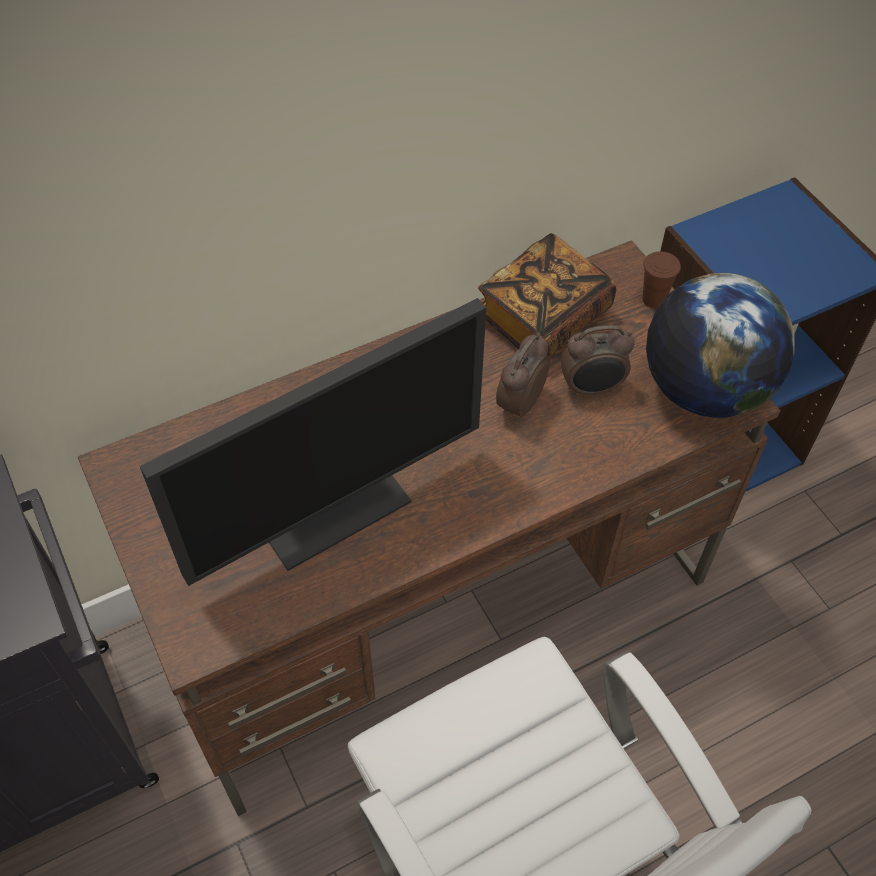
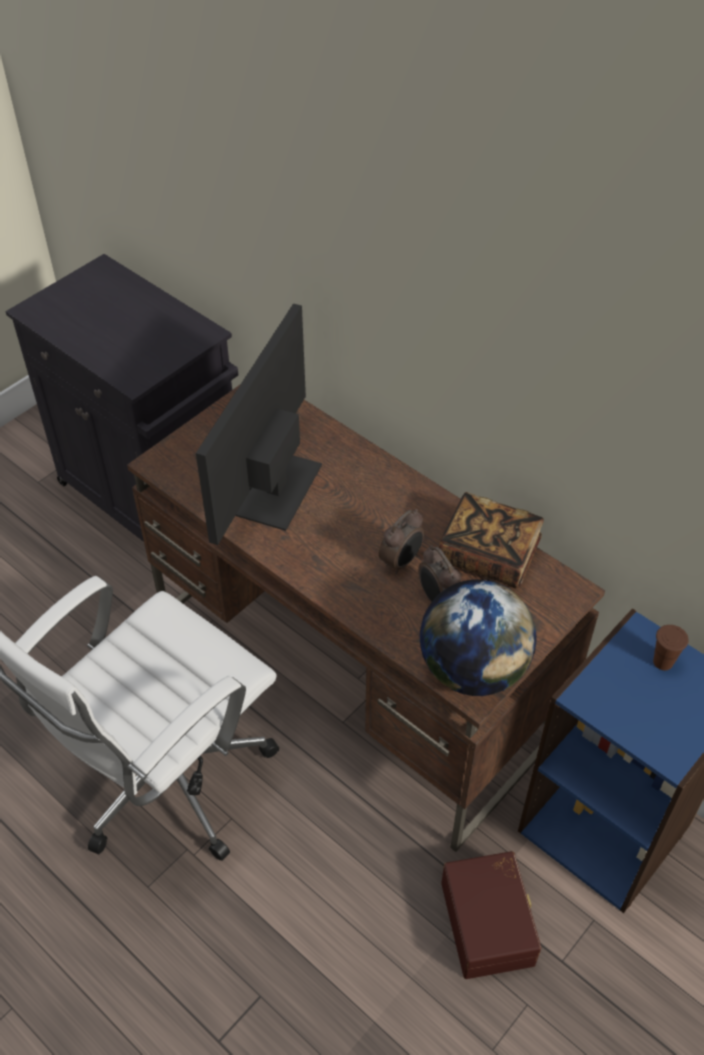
camera: 70 degrees right, 5 degrees down
(330, 503) = (275, 489): monitor -> monitor turned 75 degrees clockwise
(519, 403) = (401, 561): alarm clock -> alarm clock turned 120 degrees clockwise
(653, 299) = (547, 618): brown cup -> brown cup (663, 662)
(788, 581) = (490, 922): none -> brown storage box

